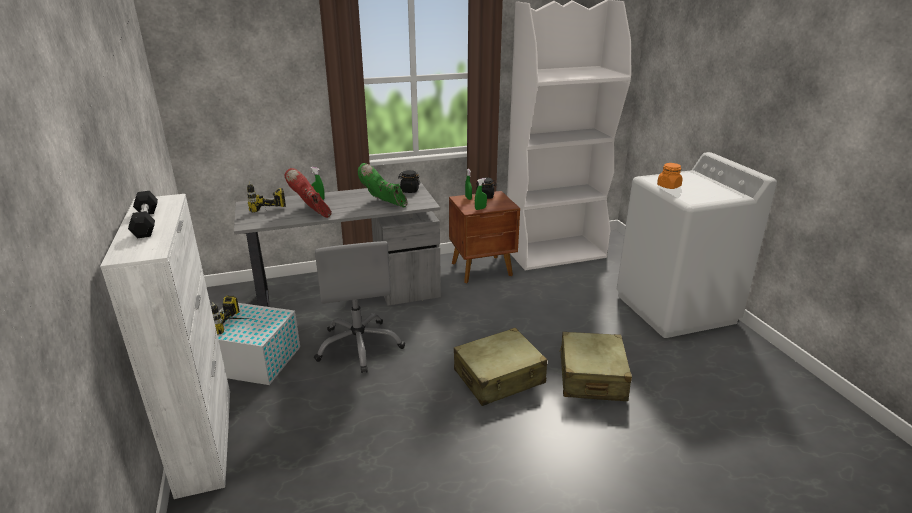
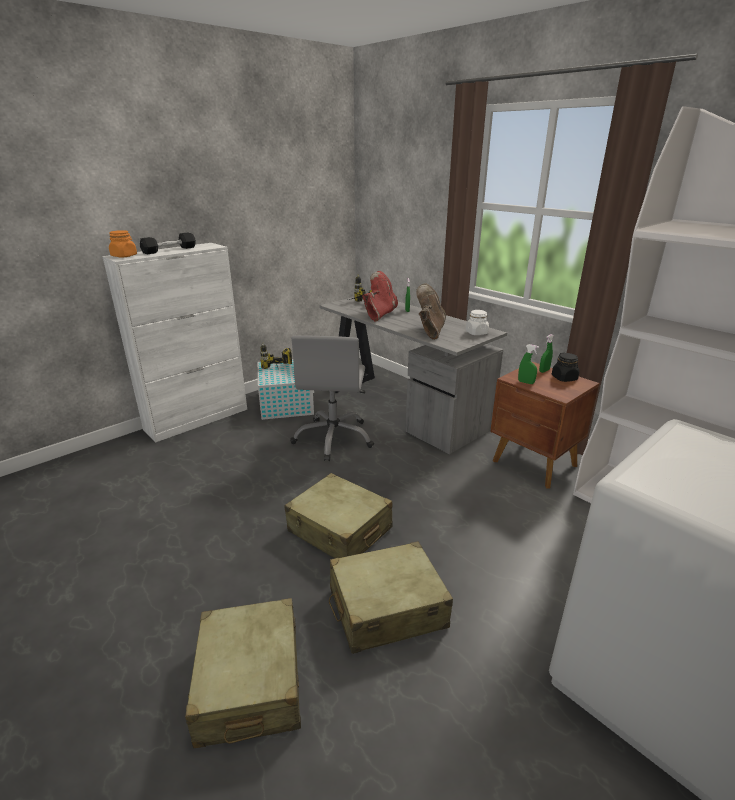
camera: 65 degrees right, 0 degrees up
(359, 346) = (334, 438): grey office chair -> grey office chair turned 45 degrees counterclockwise
(384, 204) = (430, 331): green boot -> brown boot
(409, 191) = (476, 333): black jar -> white jar
(635, 457) = (250, 683): none -> beige suitcase
(669, 186) = (678, 452): orange jar -> orange jar (124, 256)

